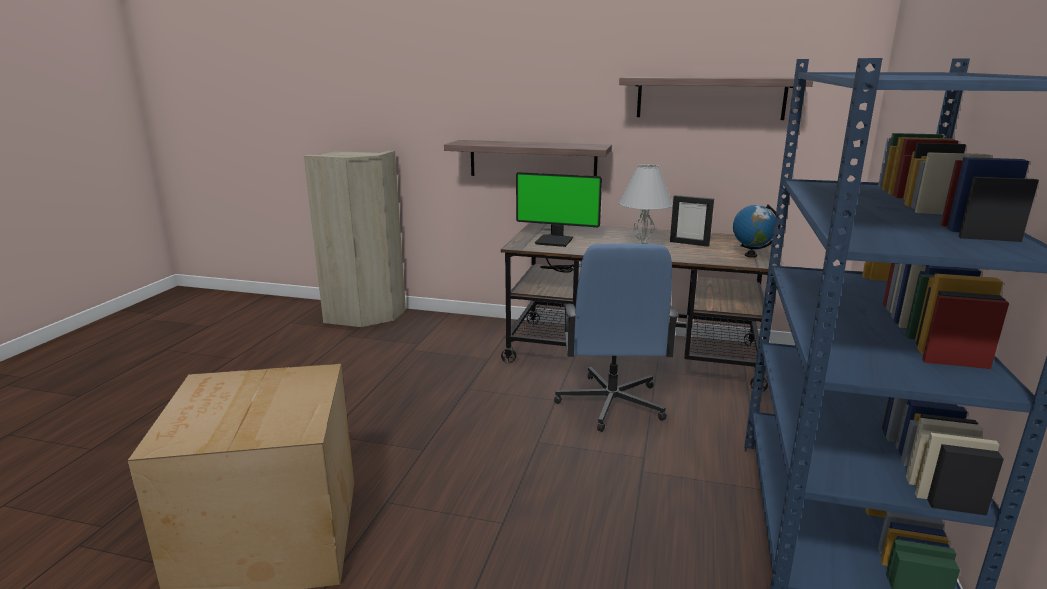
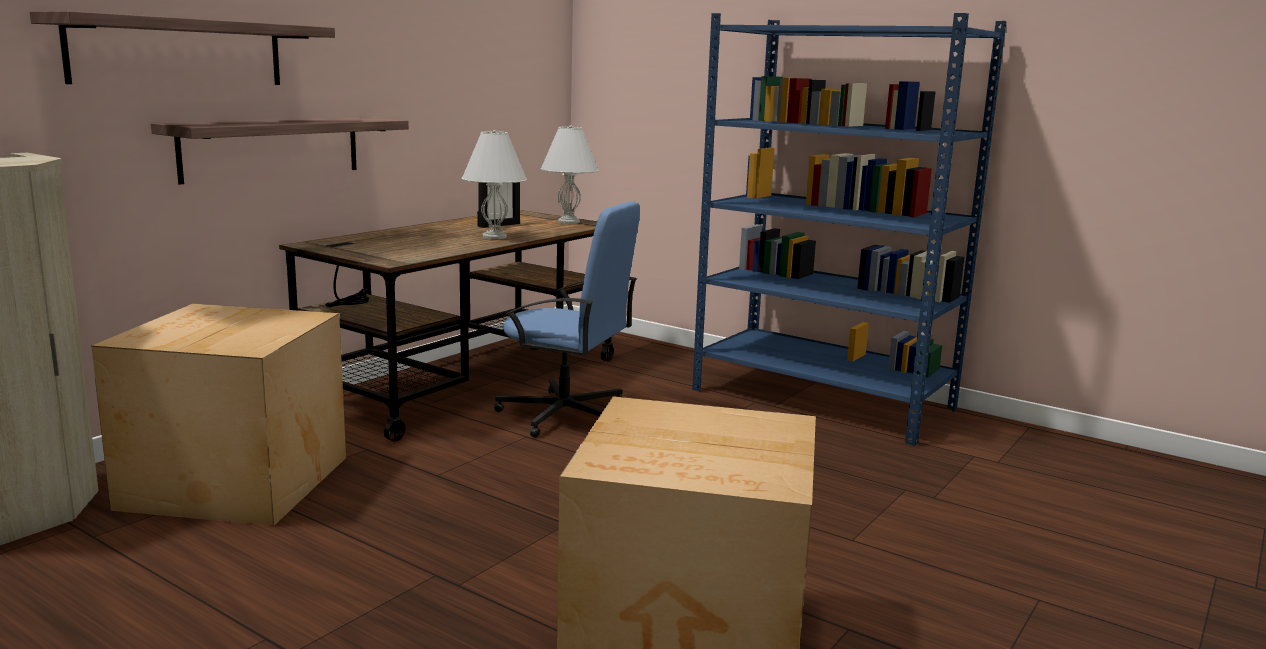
camera: 70 degrees left, 5 degrees down
(419, 342) = (232, 483): none -> cardboard box
(555, 241) = (398, 250): monitor -> none
(710, 98) = (457, 55): shelf -> shelf (179, 52)
(751, 255) = (568, 222): globe -> white table lamp

